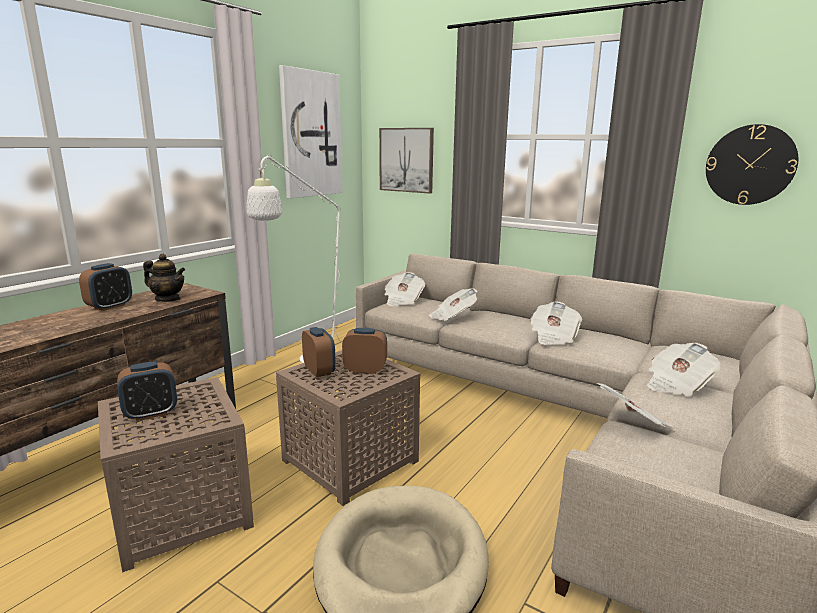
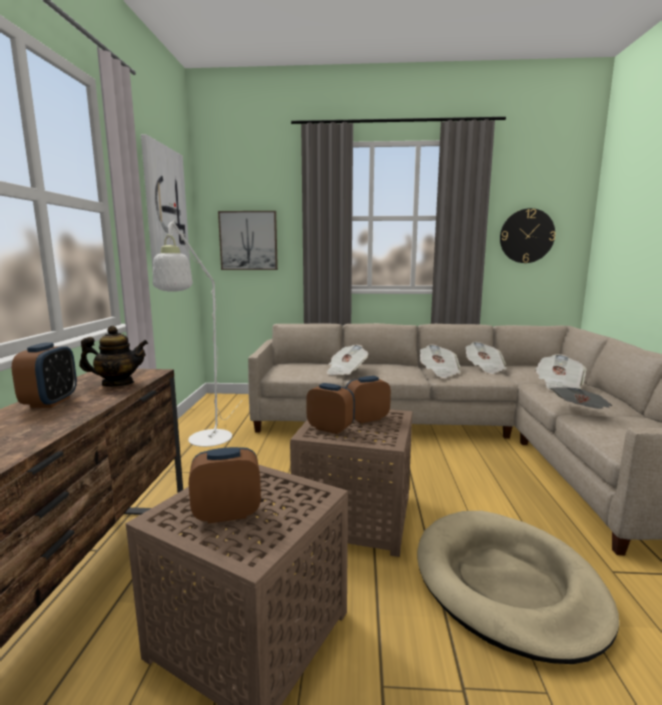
camera: 30 degrees left, 5 degrees down
(151, 413) = (227, 513): alarm clock -> alarm clock turned 135 degrees counterclockwise
(402, 301) = (285, 366): newspaper -> newspaper (484, 368)

